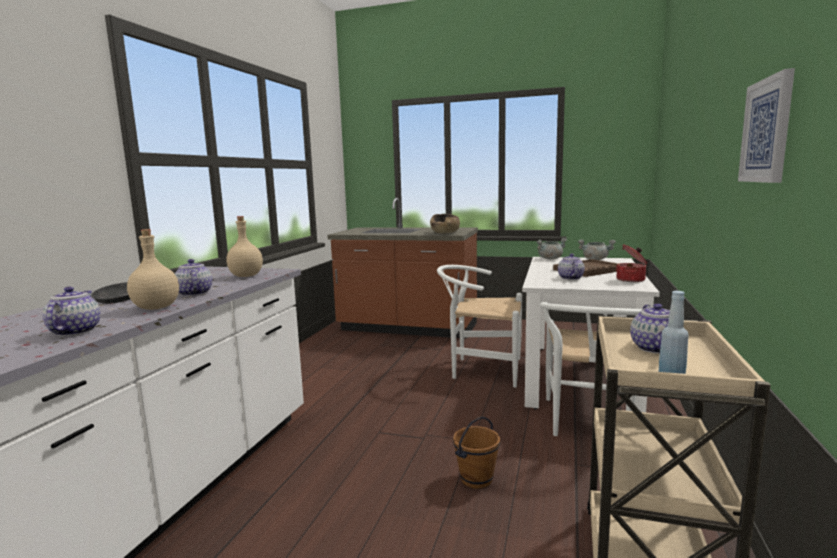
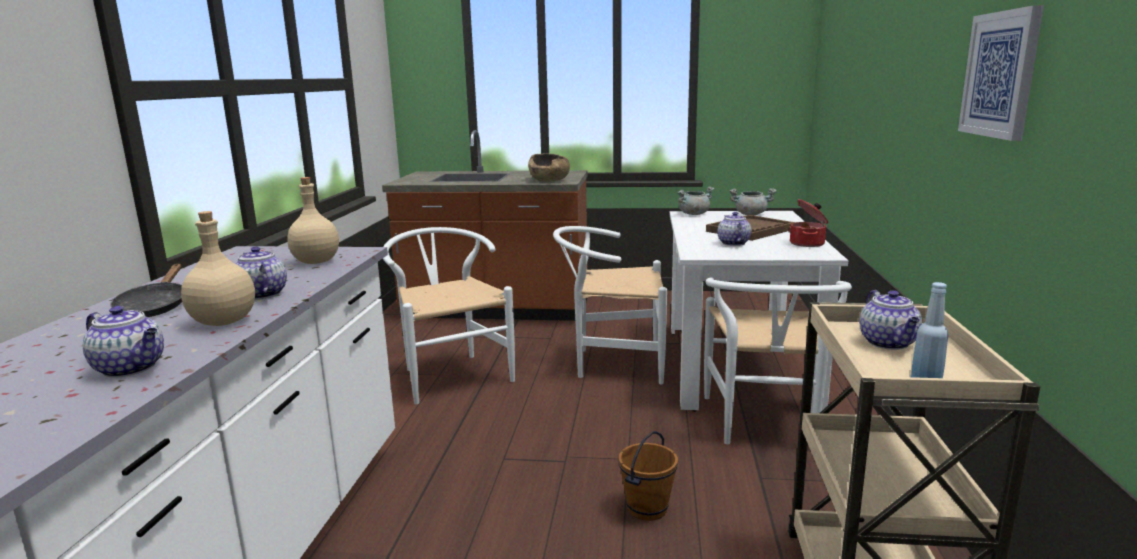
camera: 10 degrees left, 5 degrees up
(75, 331) = (131, 368): teapot -> teapot turned 135 degrees clockwise
(360, 369) = (450, 373): none -> white chair

